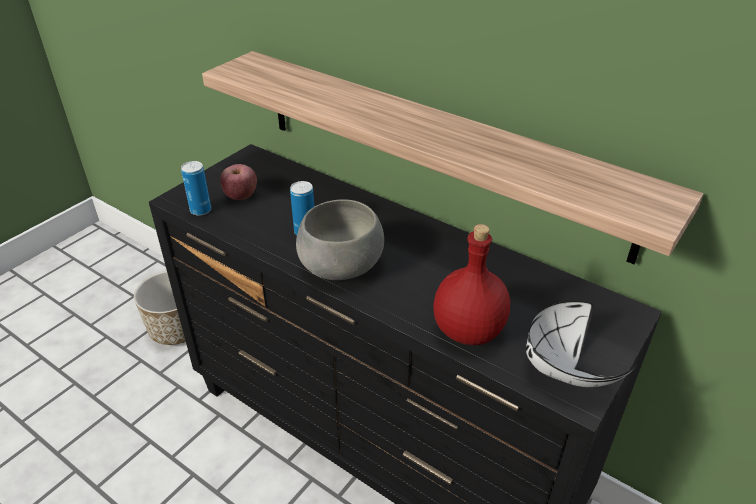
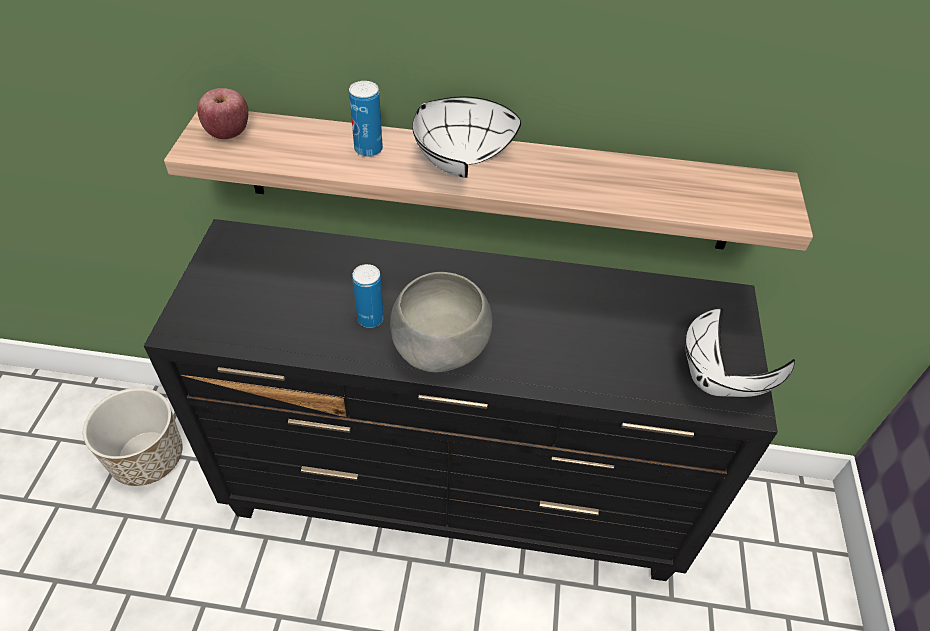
camera: 30 degrees left, 10 degrees up
(200, 210) = (223, 334): can -> can (368, 149)
(241, 196) = (259, 297): apple -> apple (228, 133)
(395, 116) = (456, 161): none -> white bowl
(469, 331) = (614, 374): red bottle -> none

